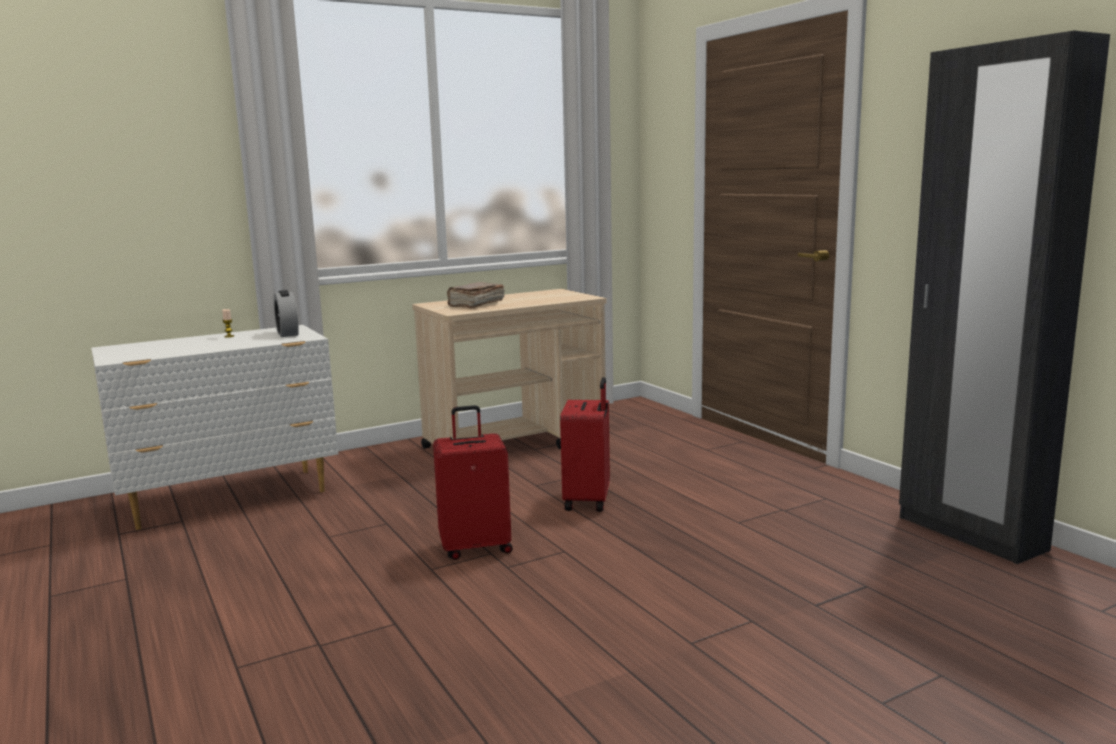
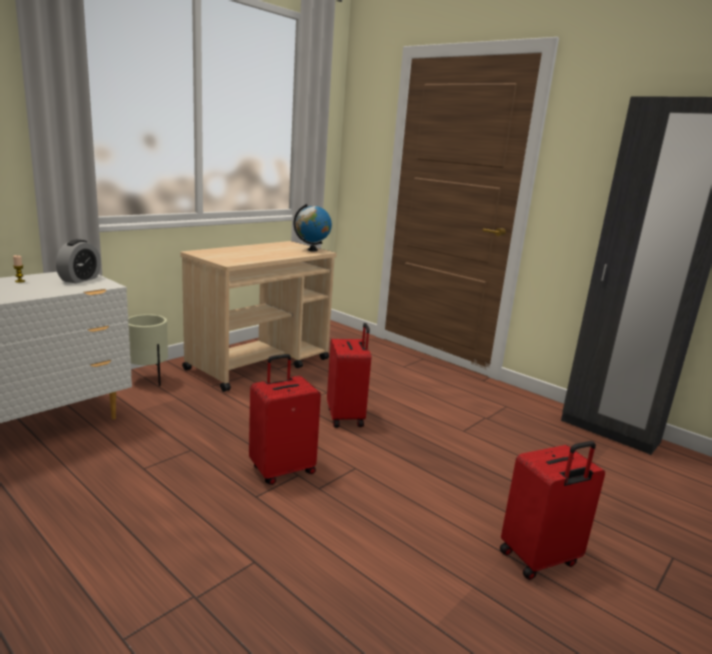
camera: 20 degrees left, 5 degrees up
(287, 333) = (80, 279): alarm clock -> alarm clock turned 120 degrees counterclockwise
(377, 457) = (148, 380): none -> beige planter
(475, 304) = (238, 255): brown book -> none
(576, 296) = (312, 250): none -> globe
(738, 656) = (540, 559): none -> red suitcase

